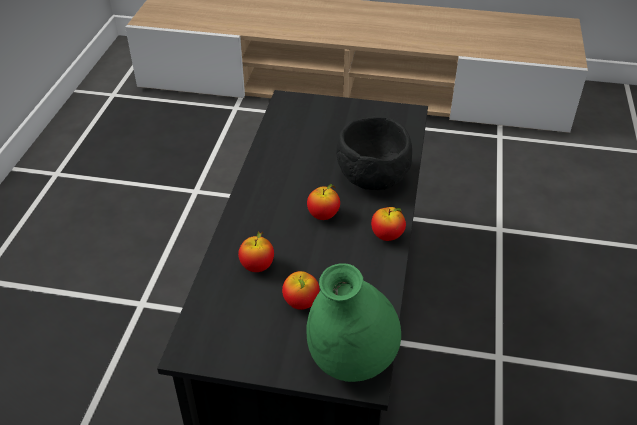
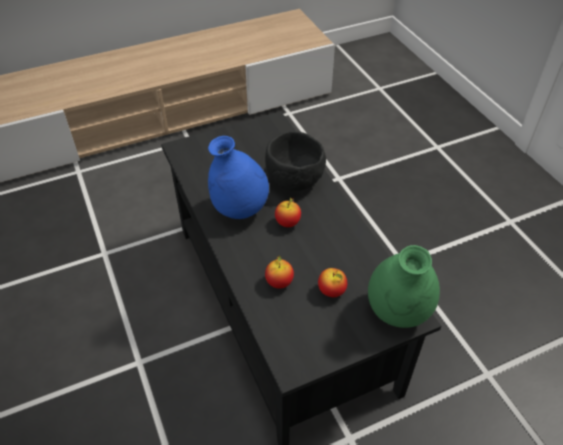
camera: 35 degrees left, 5 degrees up
(288, 181) = (240, 210): none -> blue vase
(387, 236) = (341, 216): apple -> none

